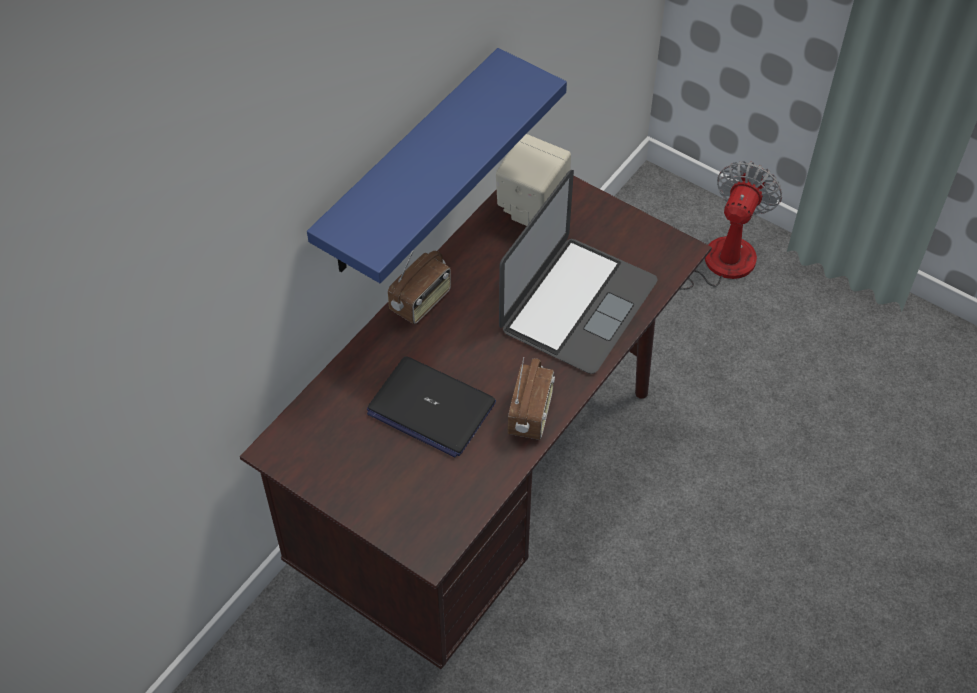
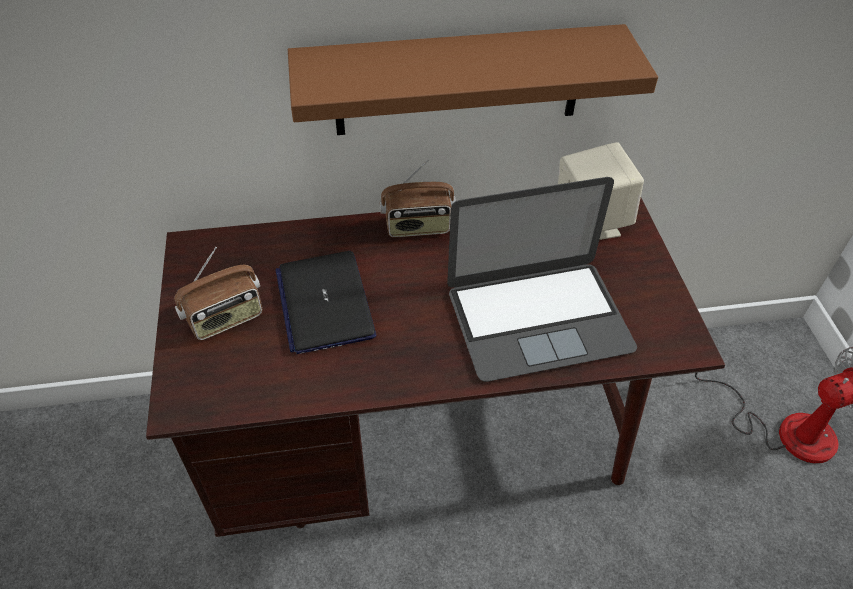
camera: 45 degrees right, 5 degrees down
(409, 167) = (458, 81): blue shelf -> brown shelf
(531, 414) = (391, 370): radio -> radio (225, 319)

